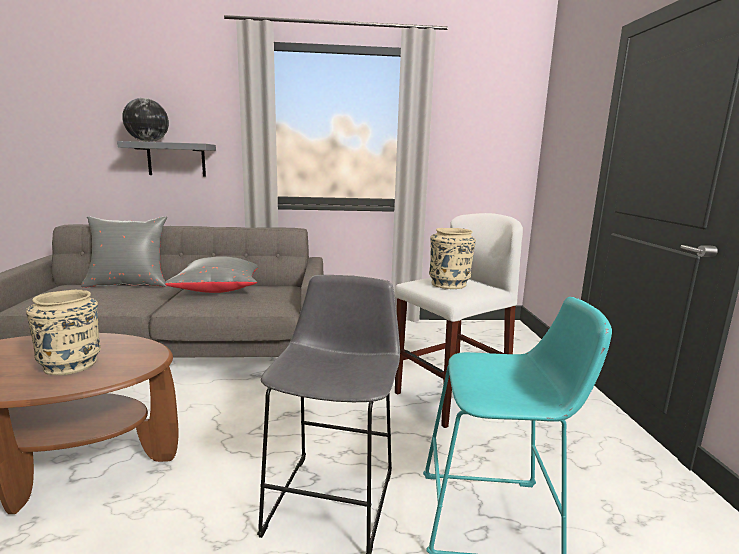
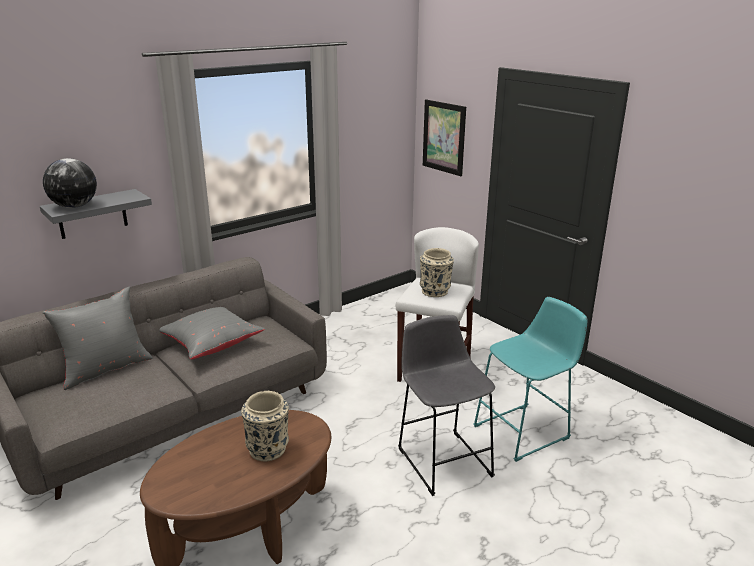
camera: 35 degrees left, 10 degrees up
(562, 142) = (444, 137): none -> picture

